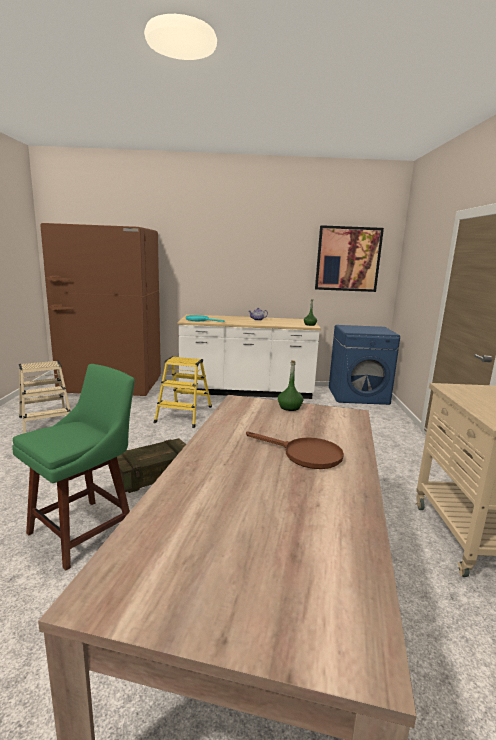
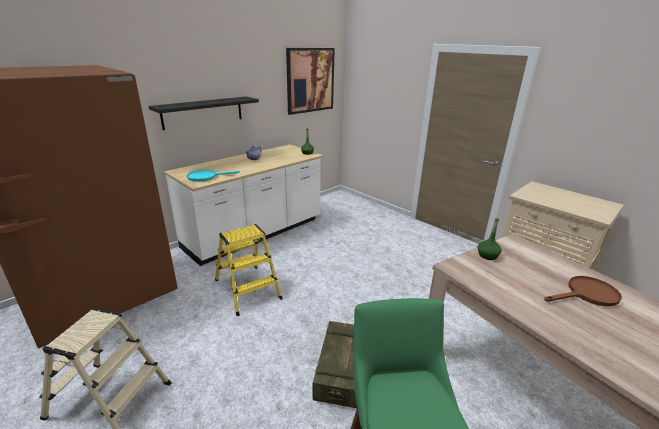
camera: 45 degrees left, 10 degrees up
(226, 273) = (203, 112): none -> black shelf
(359, 396) = (338, 202): blue washing machine -> none

